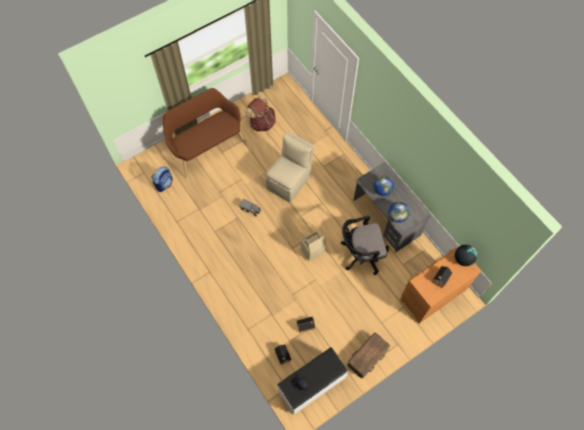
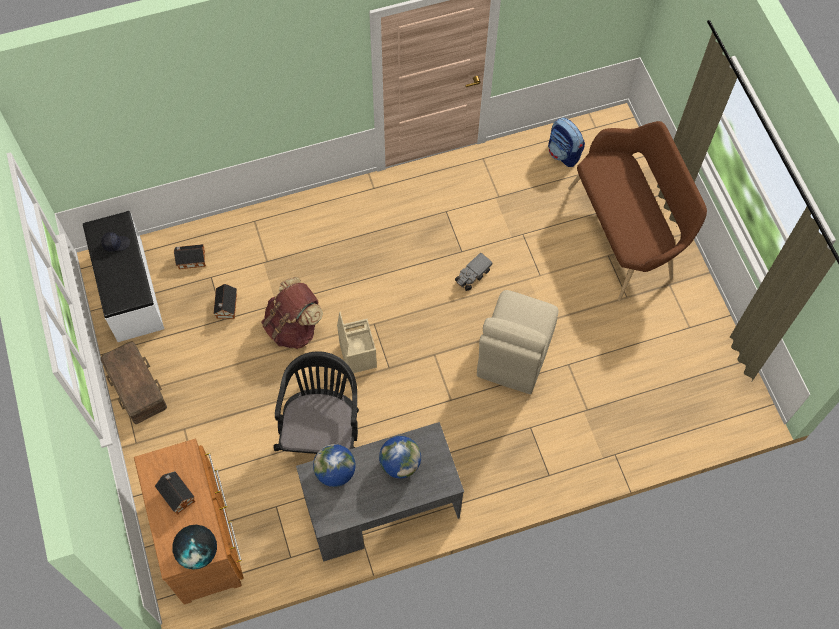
camera: 105 degrees right, 0 degrees up
(262, 123) = (661, 341): brown backpack -> brown backpack (293, 327)
(289, 181) = (513, 356): beige chair -> beige chair turned 60 degrees clockwise

